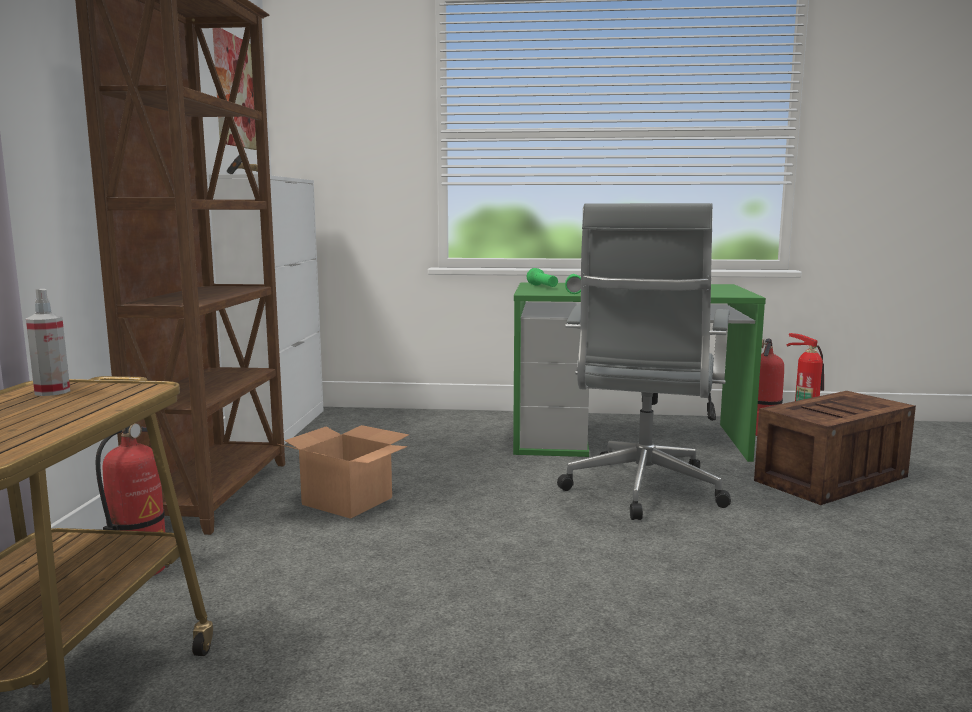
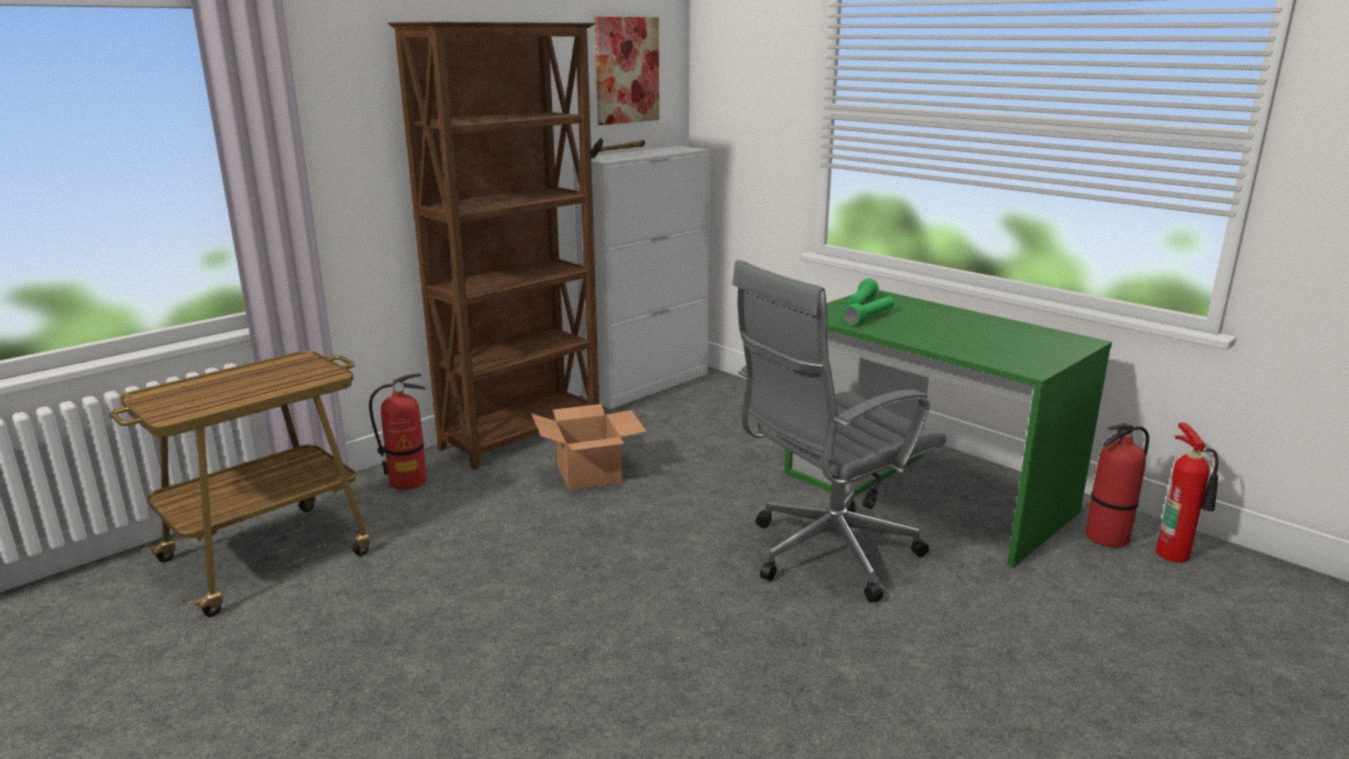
camera: 40 degrees right, 10 degrees up
(52, 392) = (293, 365): spray bottle -> none
(832, 478) = (1066, 622): crate -> none

